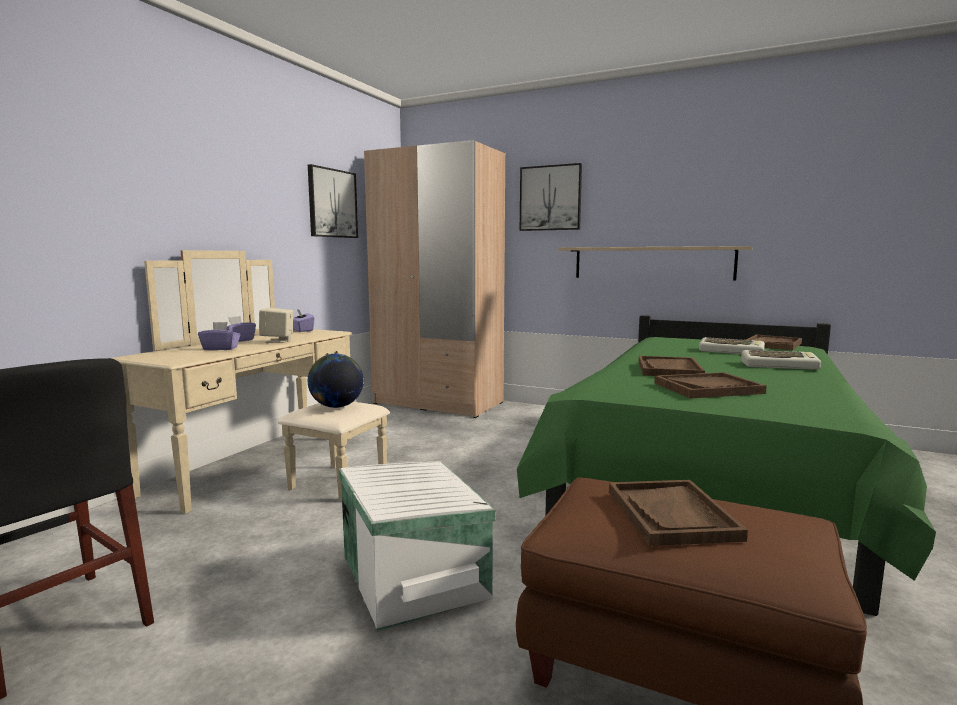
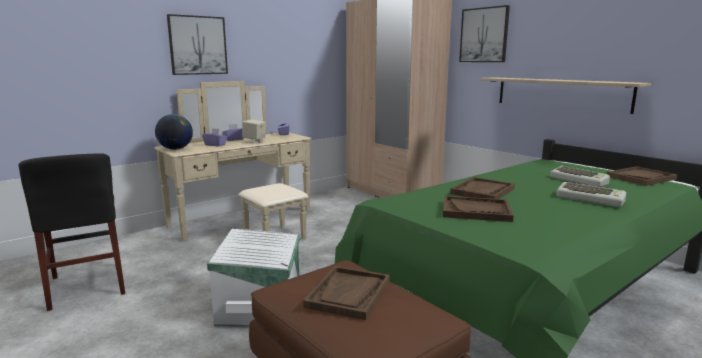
camera: 25 degrees right, 5 degrees up
(332, 203) = (318, 43): picture -> picture (198, 45)
(336, 406) = (273, 189): globe -> globe (175, 149)

